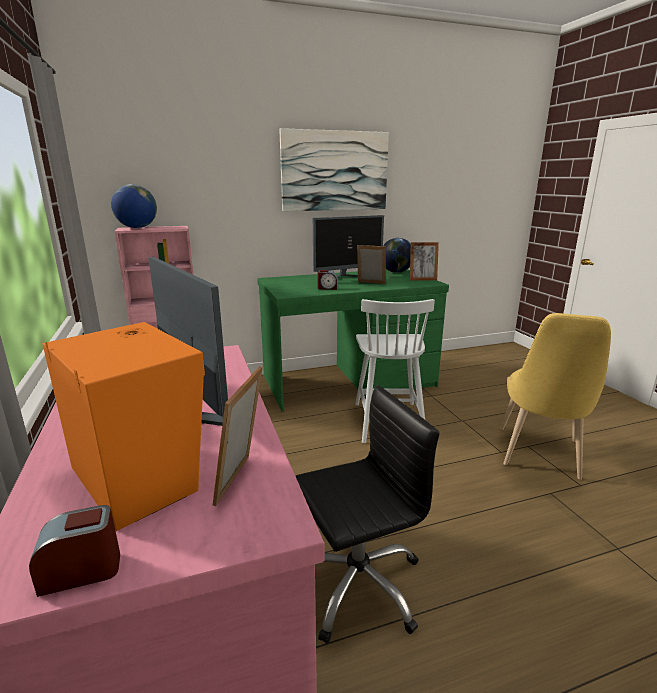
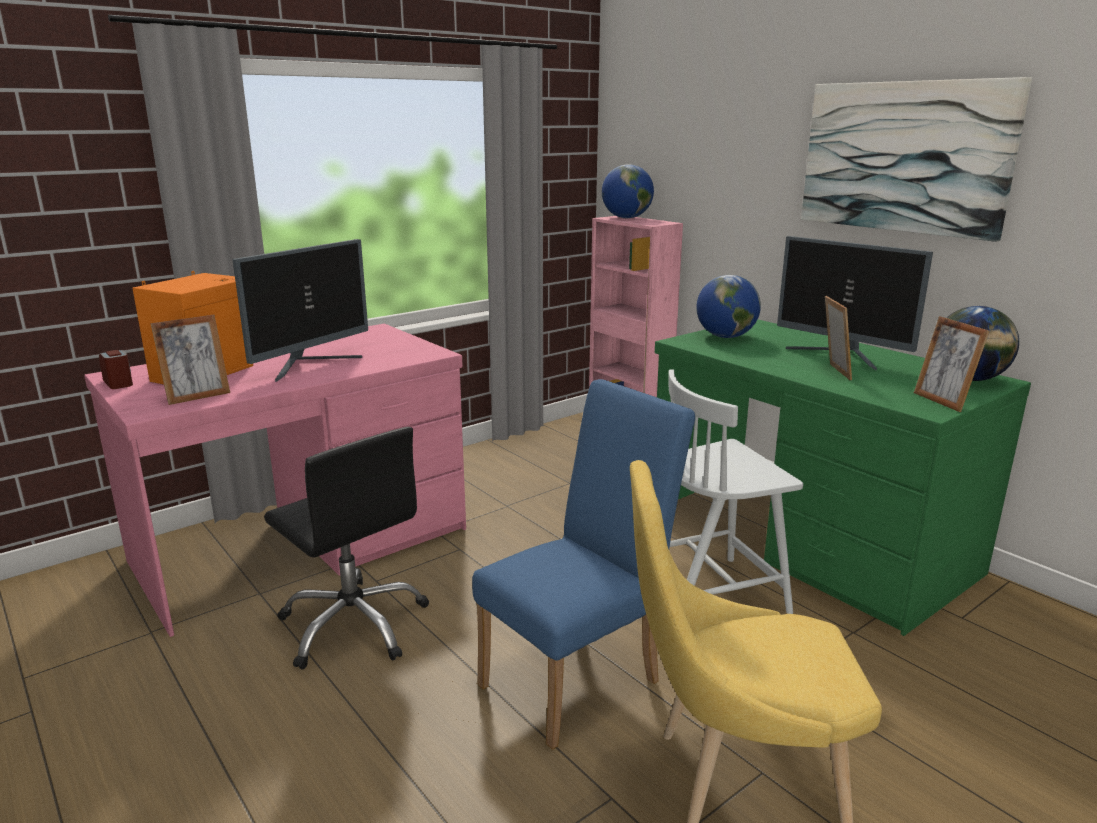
camera: 70 degrees right, 0 degrees up
(242, 480) = (197, 396): picture frame -> picture frame turned 150 degrees clockwise
(288, 287) = (725, 337): none -> globe
(327, 288) = (753, 354): alarm clock -> none
(451, 480) = (580, 677): none -> blue chair

